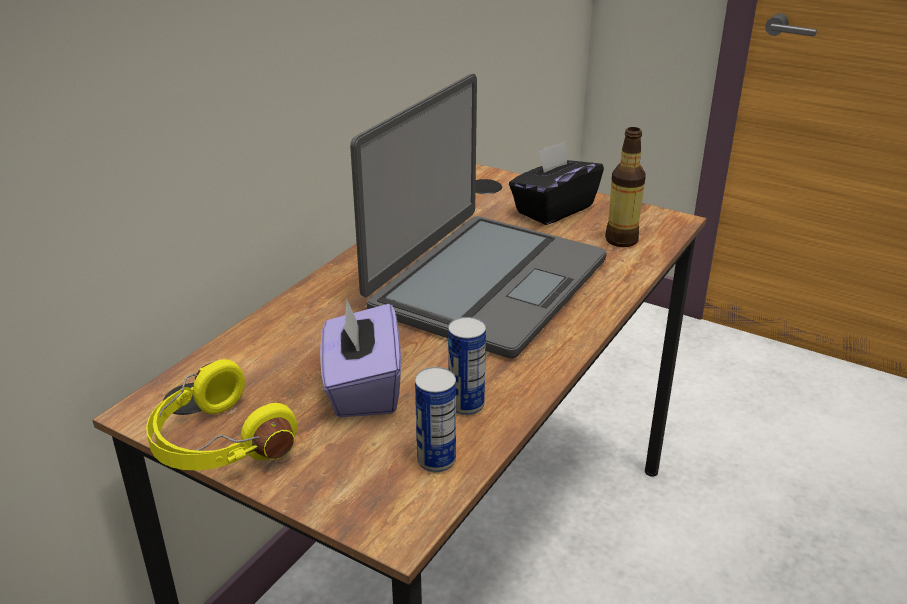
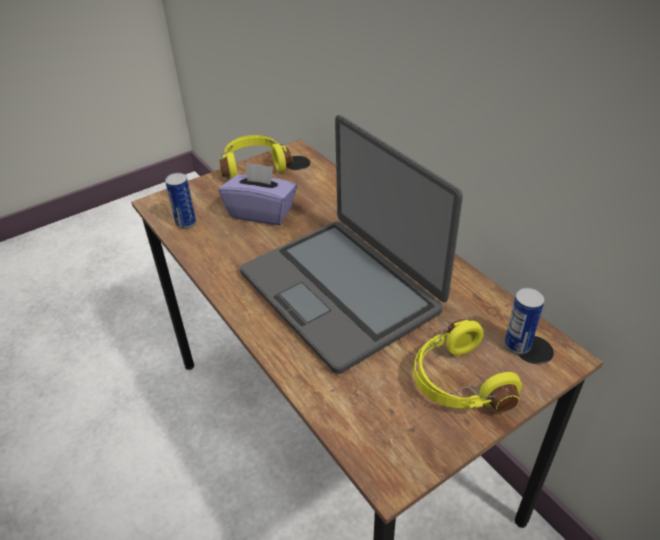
camera: 115 degrees right, 10 degrees up
(466, 405) = (217, 244): can -> can (517, 345)
(553, 209) = (457, 382): black tissue box -> yellow headphones
(621, 240) = (368, 407): bottle -> none

